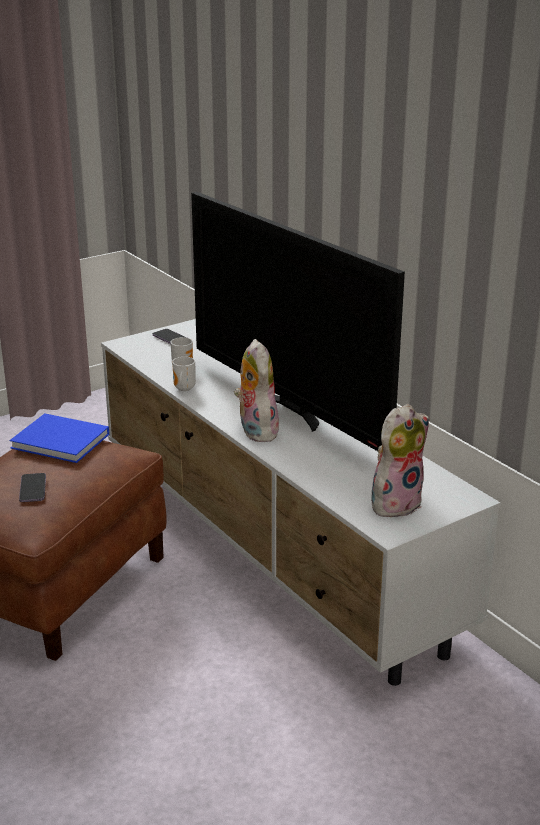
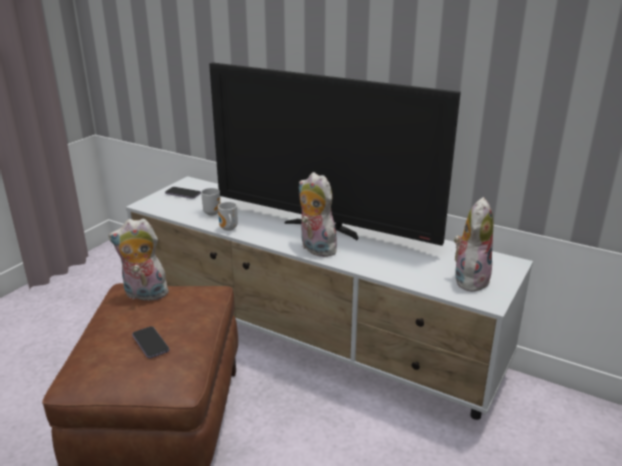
camera: 25 degrees left, 0 degrees up
(63, 442) = (144, 295): blue book -> plush toy

